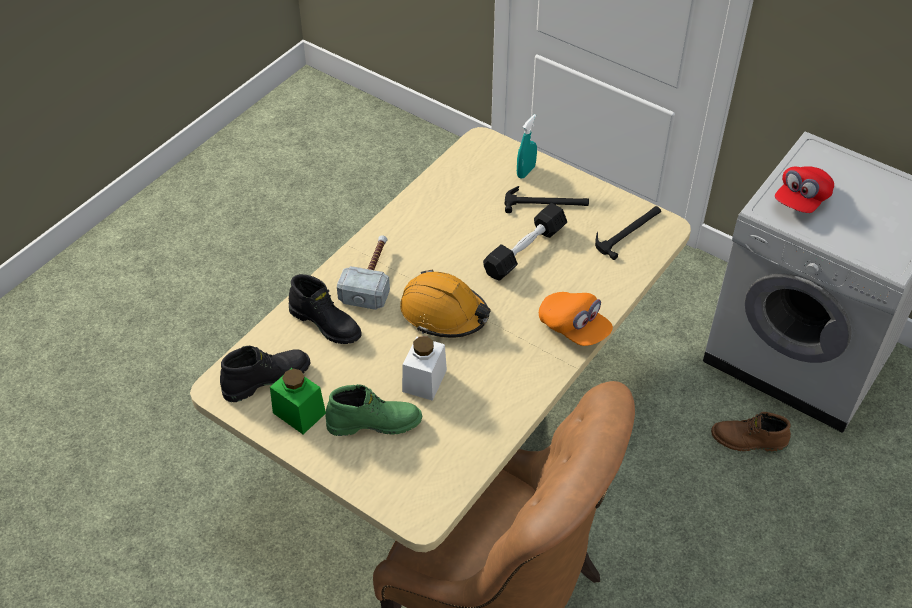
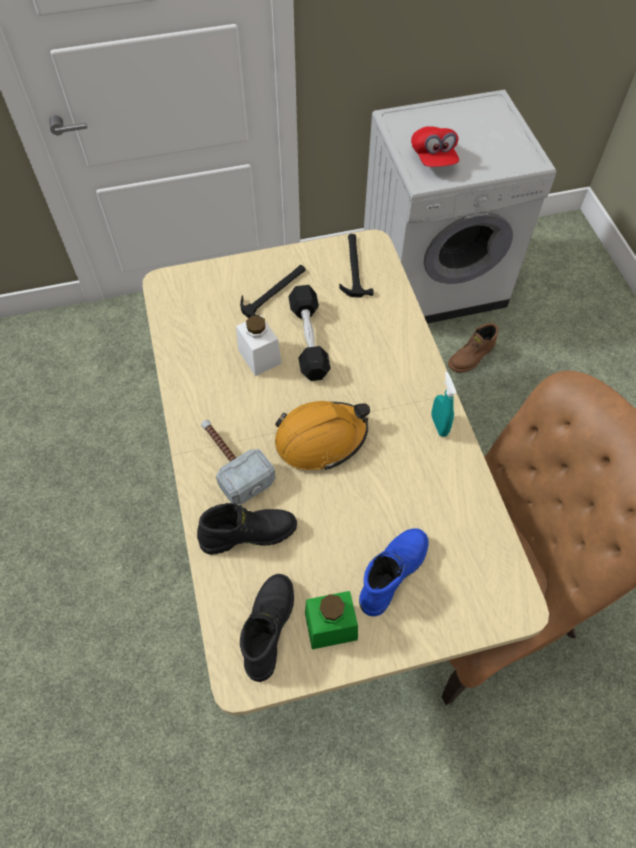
camera: 50 degrees left, 10 degrees up
(374, 422) = (391, 572): green boot -> blue boot
(424, 380) = (379, 503): white jar -> white jar (259, 356)
(526, 172) = (228, 280): turquoise spray bottle -> turquoise spray bottle (439, 425)
(574, 328) = (415, 367): orange cap -> none

